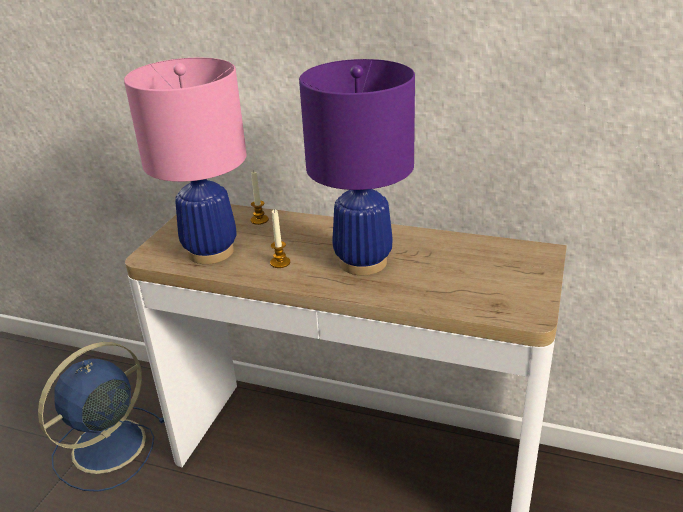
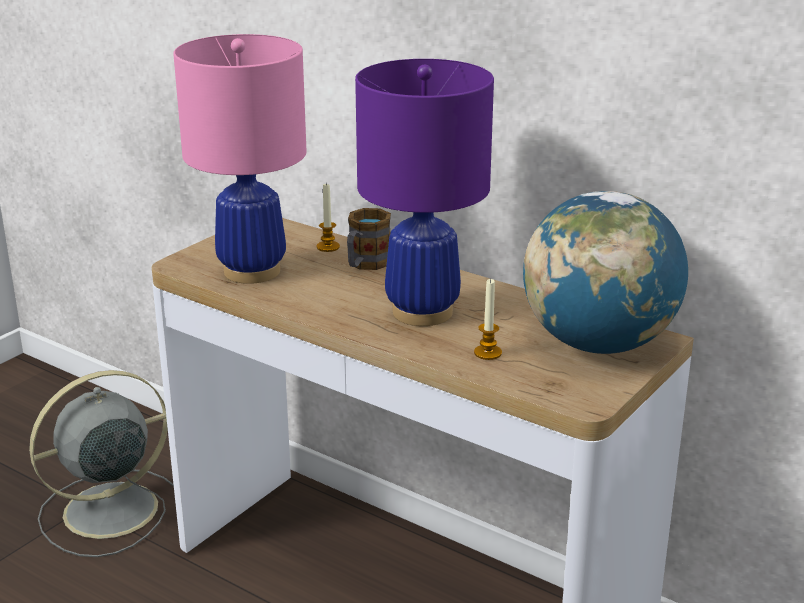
camera: 15 degrees right, 5 degrees down
(106, 447) = (106, 512): blue fan -> grey fan
(280, 262) = (324, 296): candle -> candle (487, 353)
(296, 230) = (365, 264): none -> mug
(507, 264) = (599, 344): none -> globe

